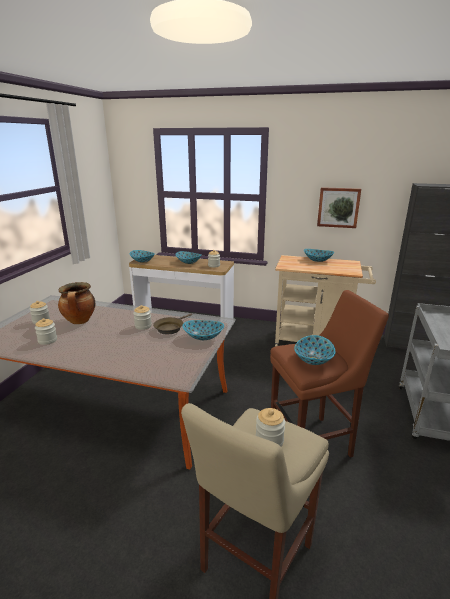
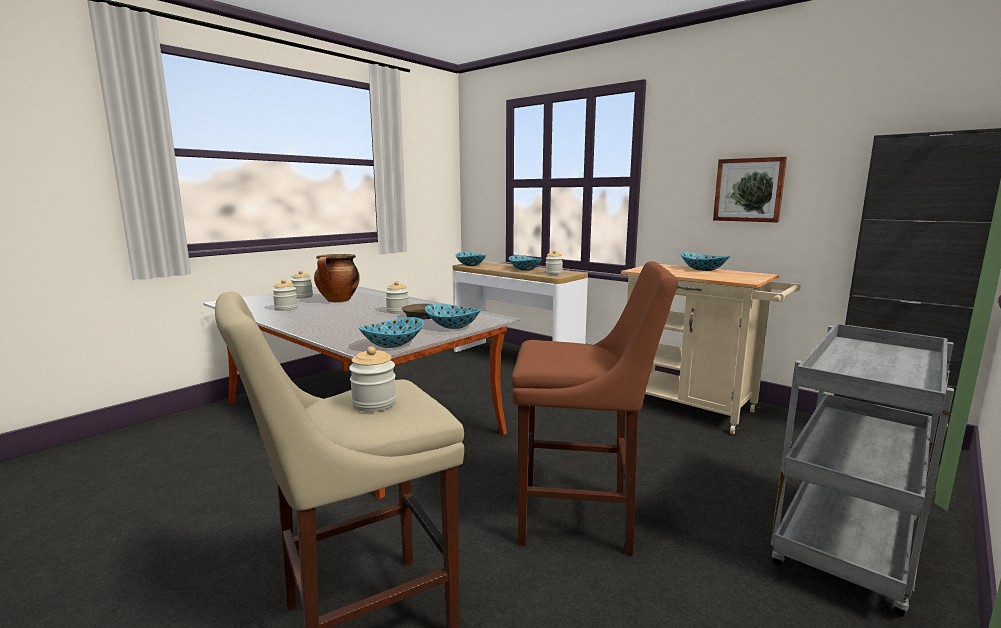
camera: 25 degrees right, 10 degrees down
(313, 360) = (560, 355): bowl -> bowl (392, 344)

